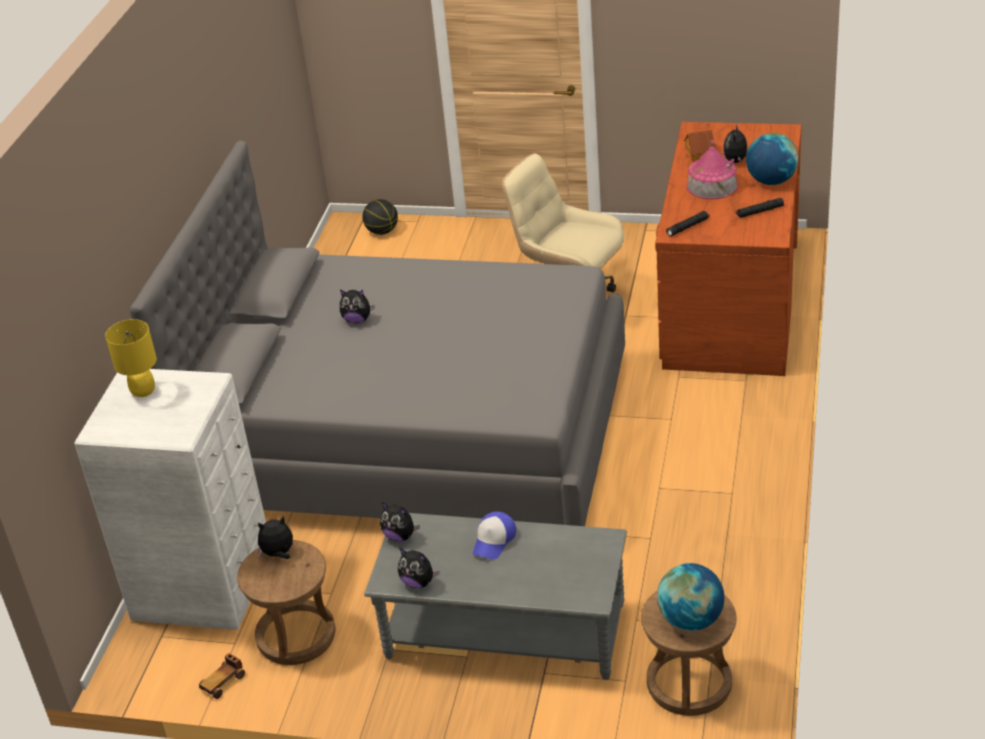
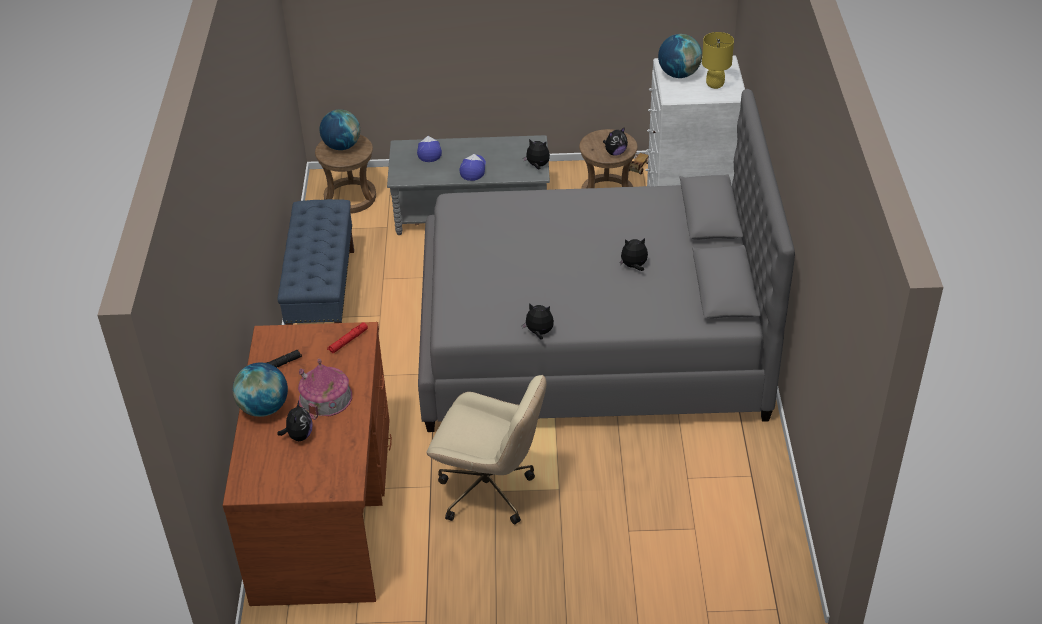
camera: 165 degrees right, 5 degrees up
(177, 415) = (678, 74): none -> globe
(382, 231) = (742, 589): basketball -> none
(418, 582) = (514, 143): plush toy -> plush toy (539, 333)
(553, 582) = (429, 151): none -> cap
(688, 227) = (348, 341): black flashlight -> red flashlight
(699, 153) = (340, 445): toy house -> none
(733, 521) = (323, 296): none -> blue bench

